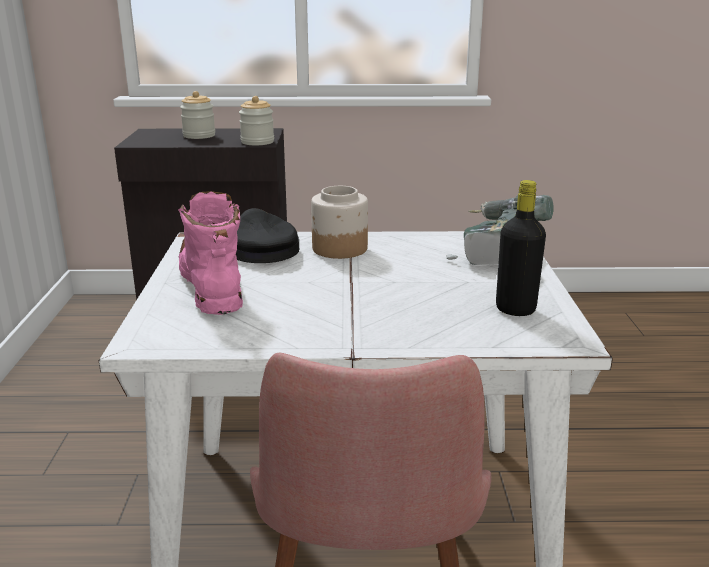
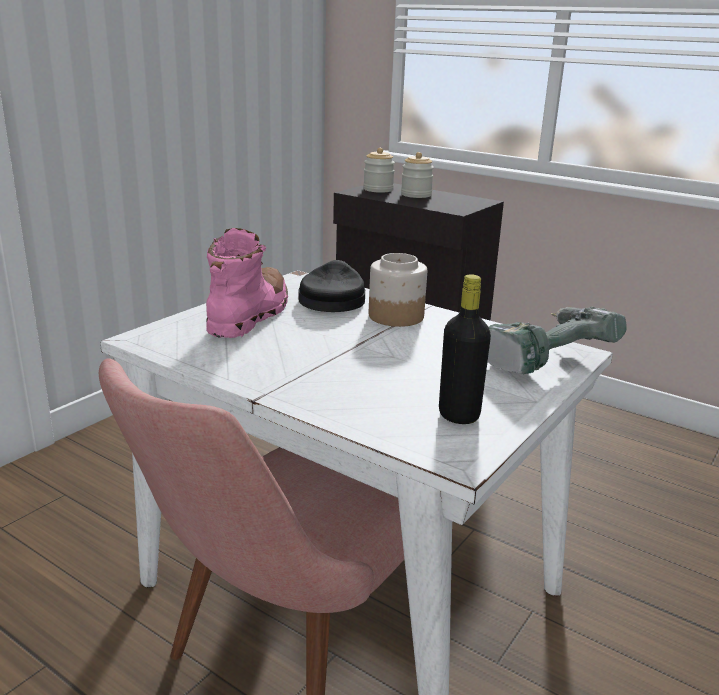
camera: 35 degrees right, 0 degrees up
(257, 142) = (455, 209): jar -> jar (378, 189)

